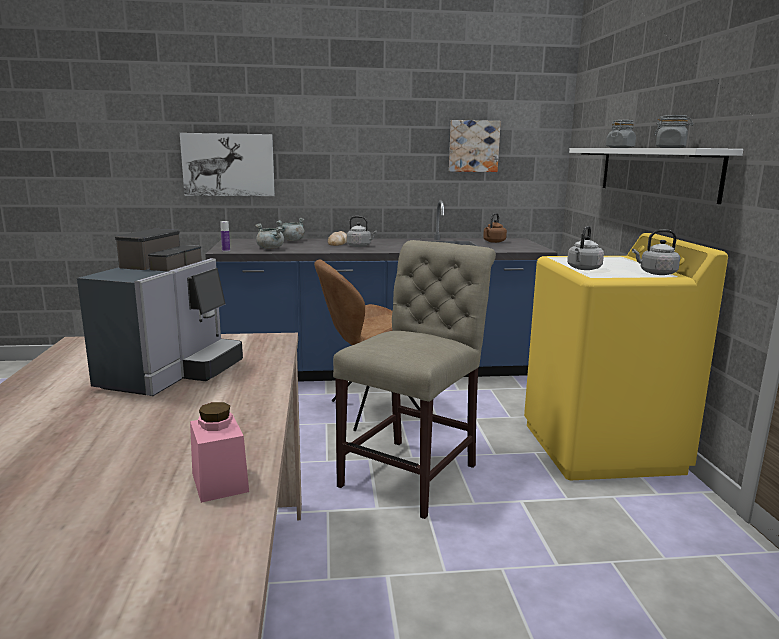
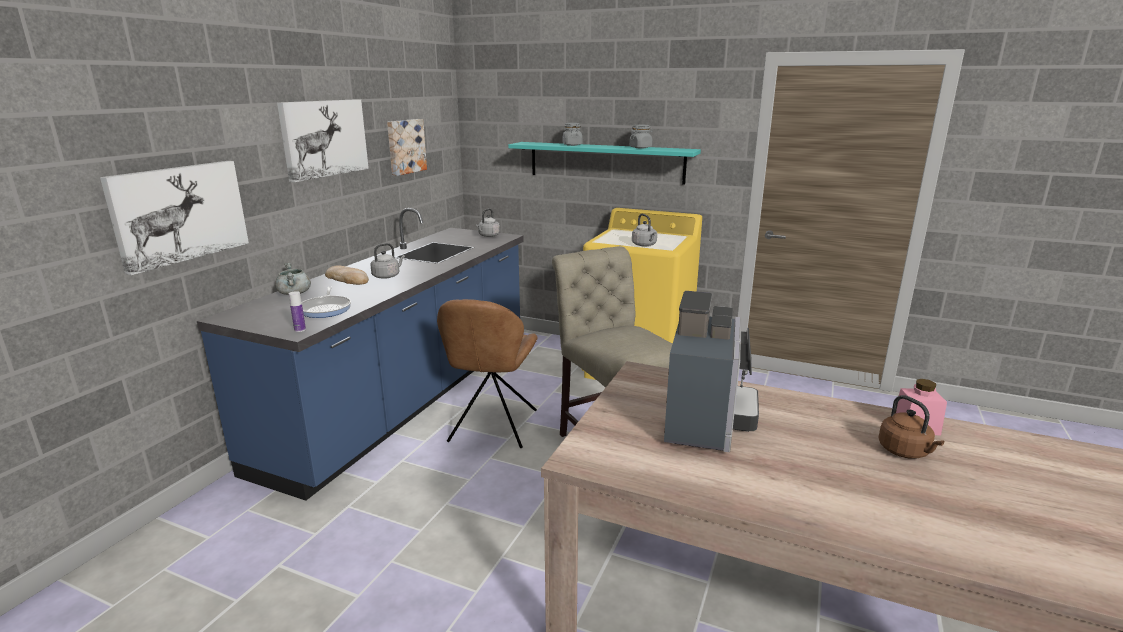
camera: 60 degrees left, 5 degrees up
(172, 373) = (707, 421): coffee machine -> coffee machine turned 60 degrees clockwise
(270, 248) = (326, 309): grey cooking pot -> frying pan
(368, 127) = (324, 138): none -> picture
(493, 242) = (451, 238): brown kettle -> brown kettle (905, 452)
(655, 171) = (605, 162): white shelf -> turquoise shelf
(656, 273) = (674, 237): grey kettle -> grey kettle (488, 236)

